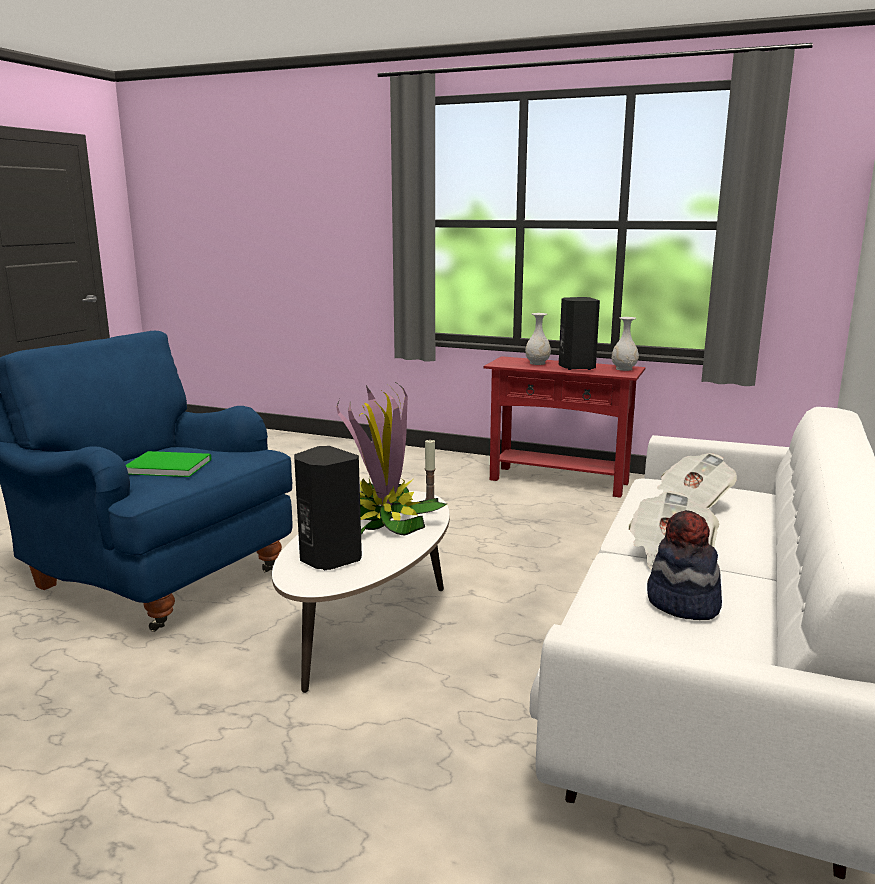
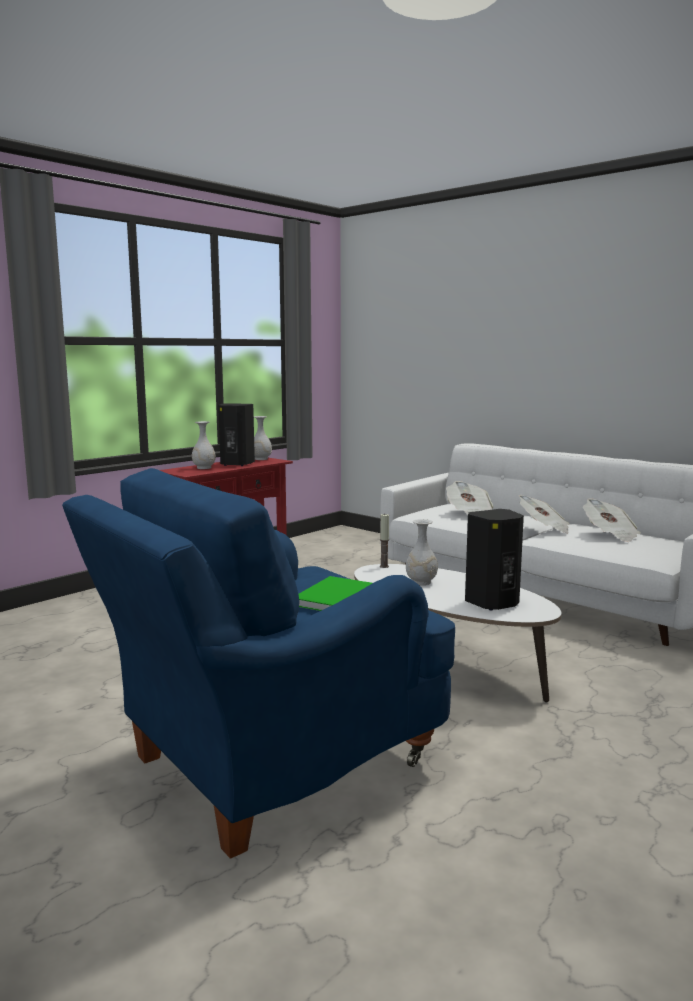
camera: 70 degrees left, 5 degrees down
(384, 520) = (420, 582): potted plant -> white vase
(682, 604) = (610, 535): hat -> newspaper

